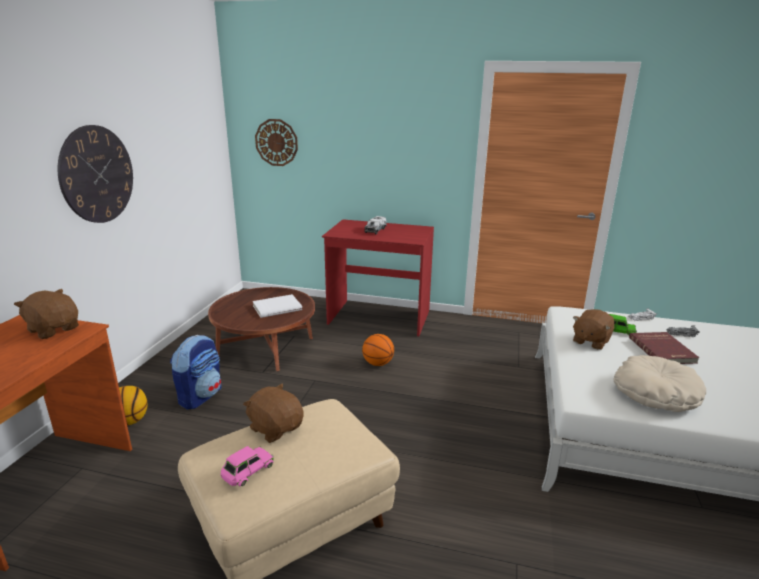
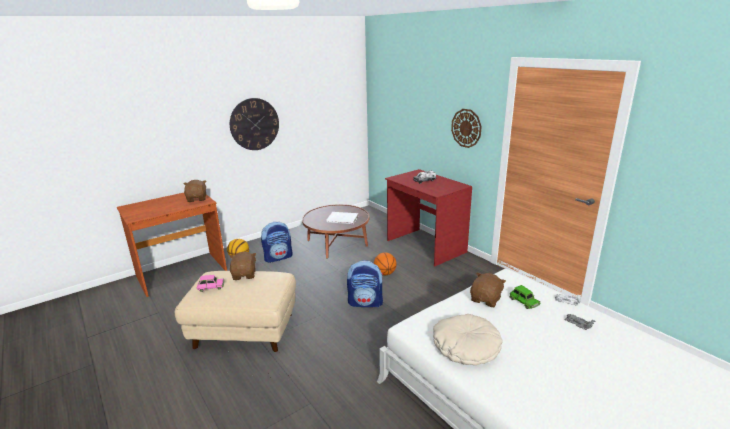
camera: 40 degrees right, 0 degrees up
(276, 142) = (388, 109): wall clock -> wall clock (466, 128)
(404, 406) = (366, 303): none -> backpack
(590, 341) = (486, 300): brown plush toy -> brown plush toy turned 135 degrees clockwise
(663, 350) = (532, 326): red book -> none

